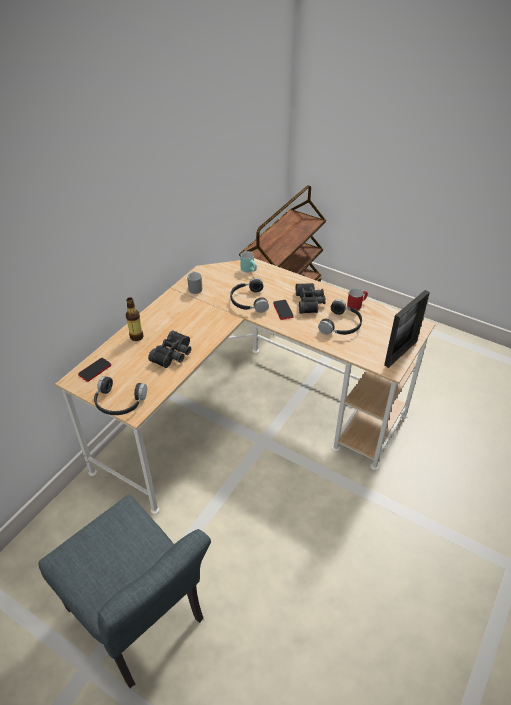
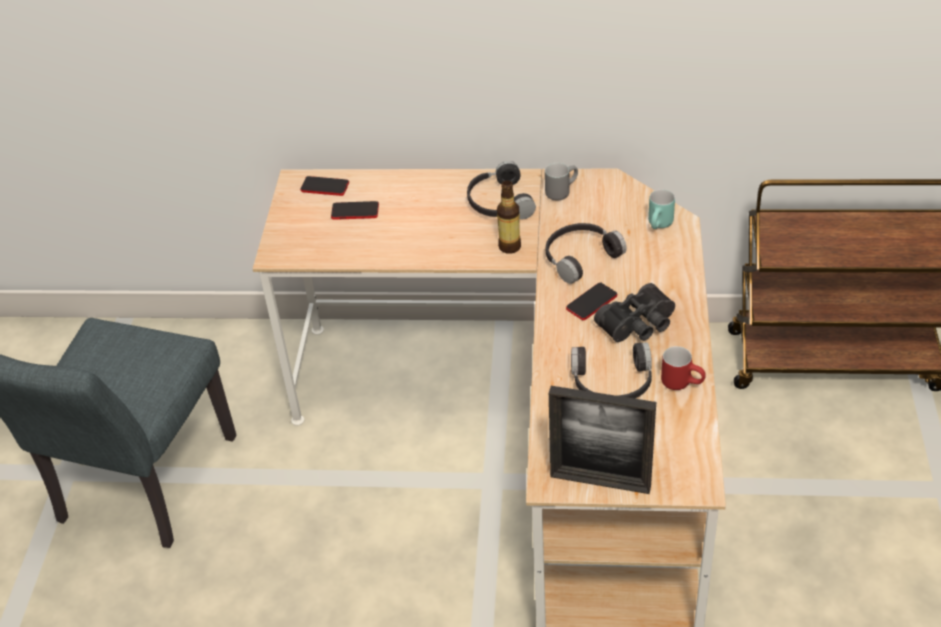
camera: 65 degrees right, 0 degrees up
(119, 403) = (283, 234): black headphones -> black headphones (498, 203)
(131, 365) = (355, 211): none -> phone
(136, 337) = (412, 189): bottle -> bottle (509, 246)
(174, 355) = (402, 238): black binoculars -> none

